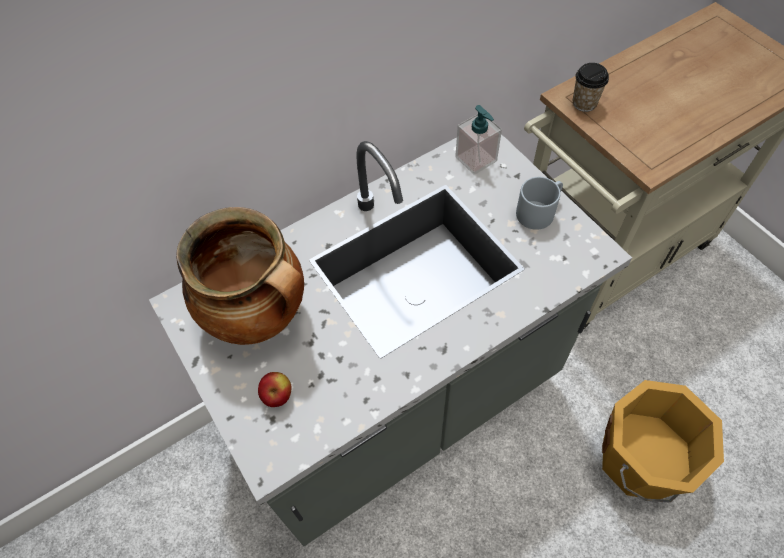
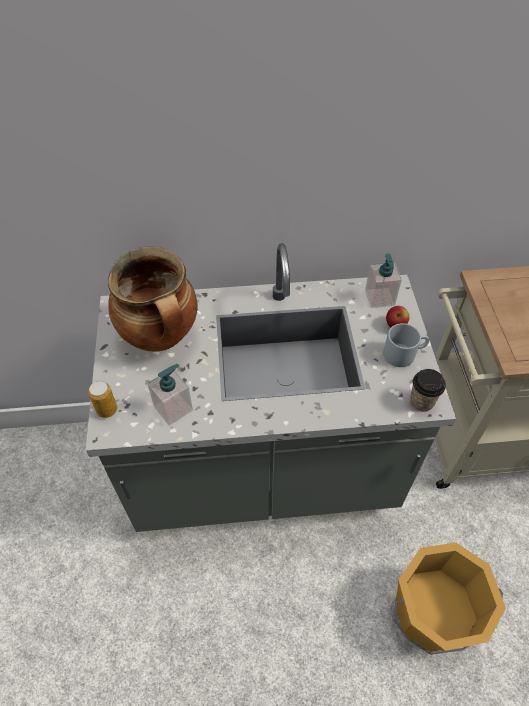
camera: 25 degrees right, 5 degrees down
(251, 437) = (107, 410): none -> can
(278, 396) = (140, 392): apple -> apple (395, 325)
(330, 395) = (173, 408): none -> soap dispenser
(584, 103) = (492, 291): cup -> cup (421, 402)

